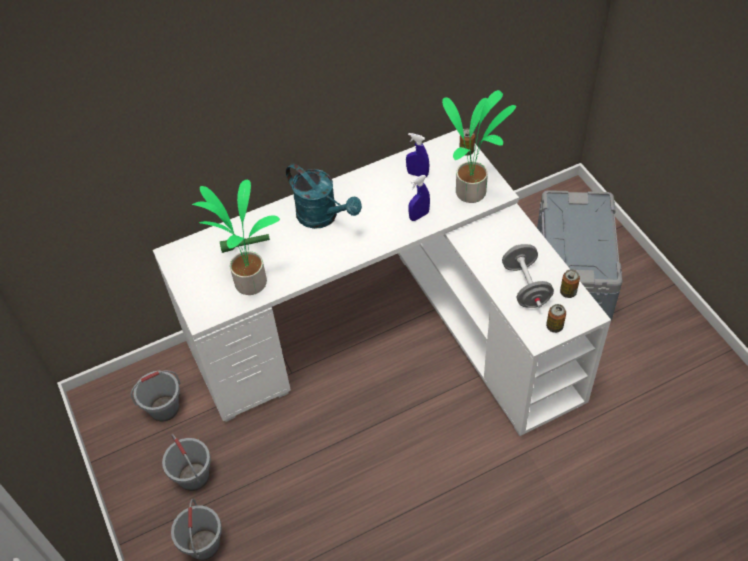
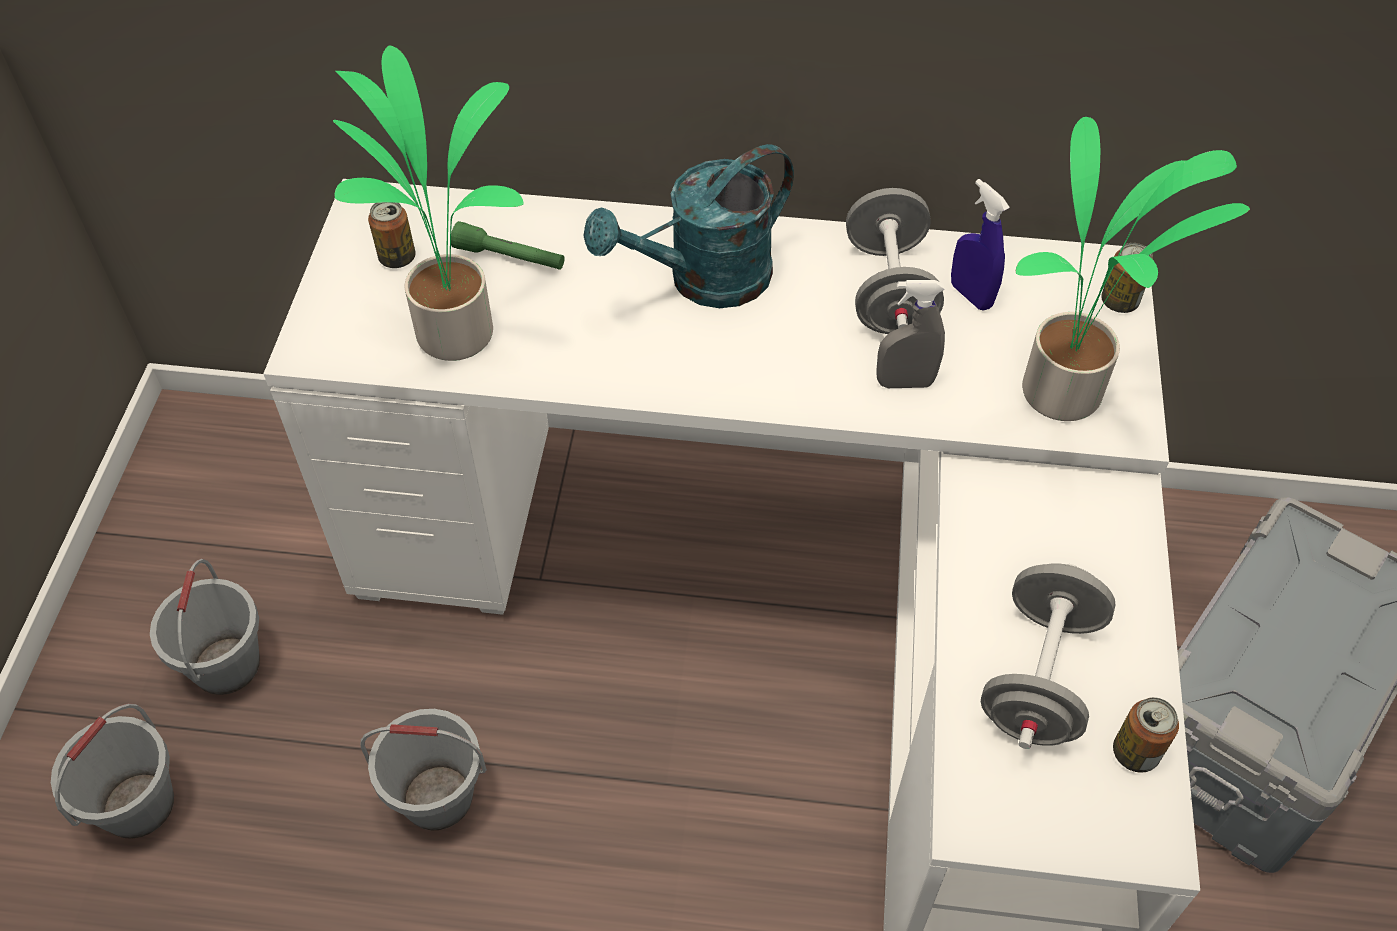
camera: 30 degrees right, 0 degrees up
(164, 408) = (282, 511): grey bucket -> grey bucket (438, 796)
(323, 217) = (703, 281): turquoise watering can -> turquoise watering can turned 75 degrees clockwise
(389, 187) = (888, 290): none -> grey dumbbell
(419, 216) = (904, 383): blue spray bottle -> grey spray bottle
(554, 326) = (1038, 817): can -> can (397, 258)

